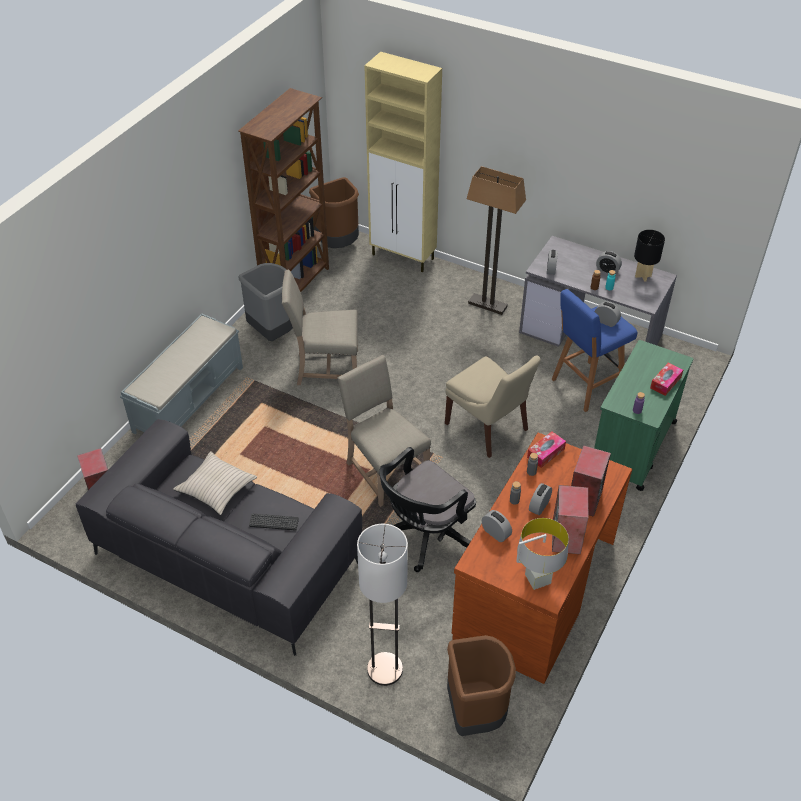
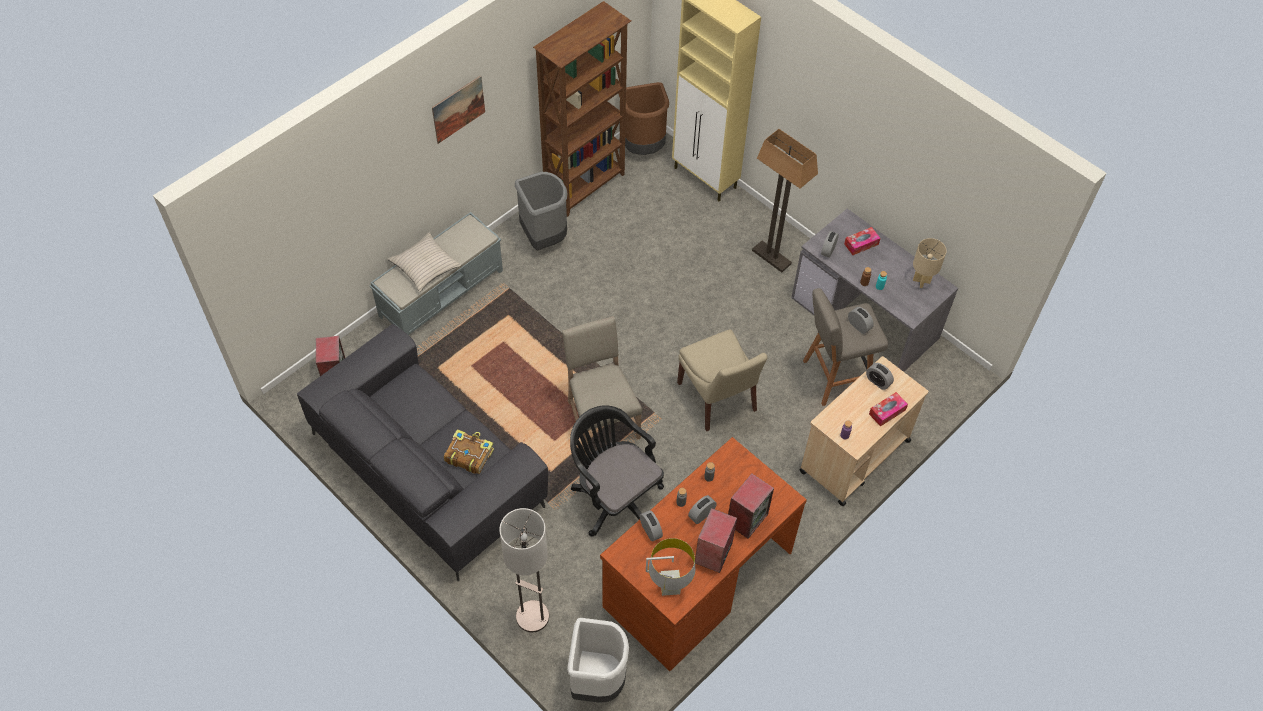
camera: 15 degrees right, 10 degrees up
(180, 196) = (458, 109): none -> picture
(216, 488) = (428, 406): beige pillow -> beige pillow (425, 266)
(274, 522) = (469, 455): keyboard -> book
(325, 368) = (582, 291): beige chair -> none
(424, 536) = (614, 497): black office chair -> black office chair turned 75 degrees clockwise
(475, 714) = (597, 681): brown trash can -> white trash can
(545, 453) = (730, 461): tissue box -> tissue box (861, 244)
(585, 387) = (834, 377): blue stool -> grey stool
(607, 270) = (887, 265): alarm clock -> alarm clock (878, 381)
(632, 447) = (854, 456): green cart -> beige cart
(642, 276) = (921, 281): black table lamp -> beige table lamp

